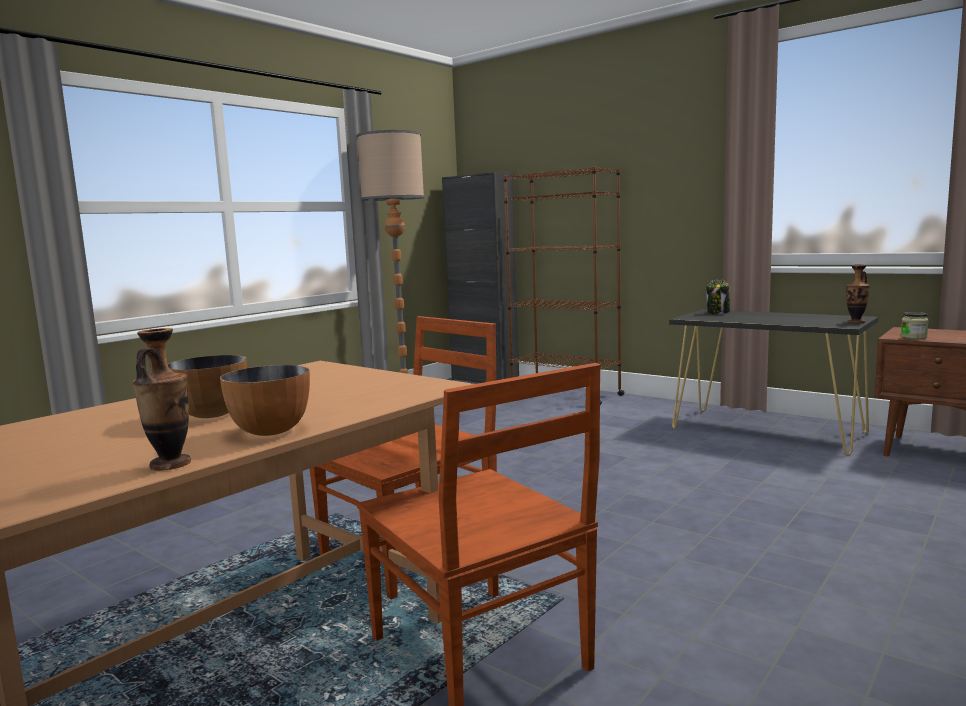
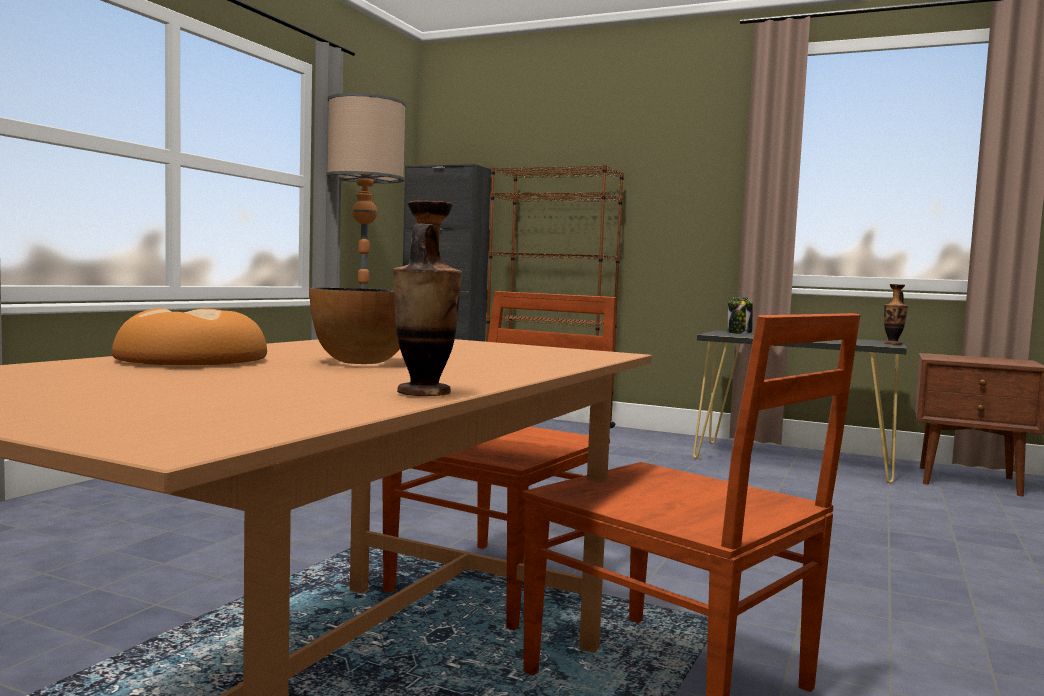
camera: 15 degrees left, 5 degrees down
(97, 417) = (192, 359): none -> bread
(271, 431) = (486, 374): bowl -> none
(913, 337) = (954, 359): jar -> none

